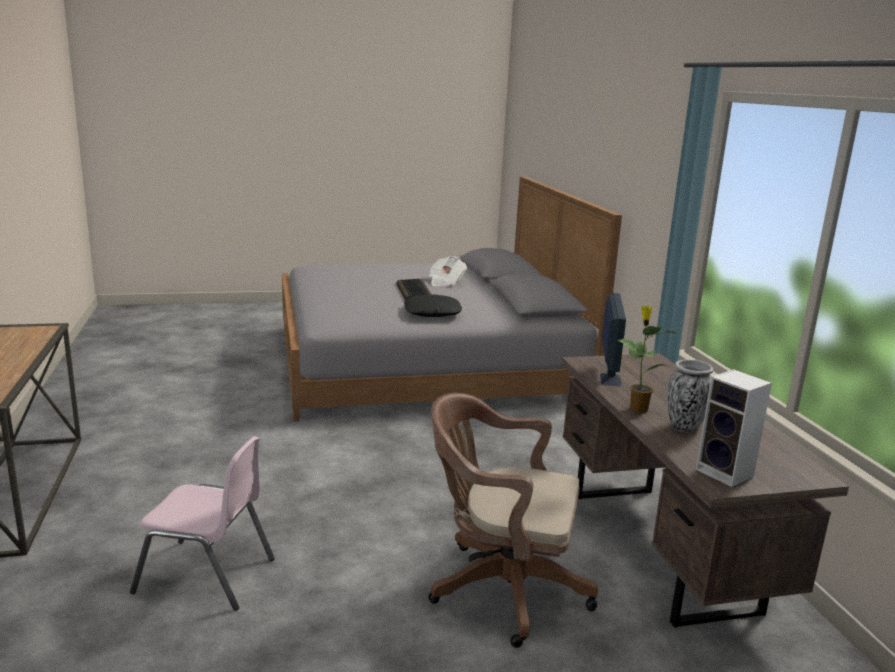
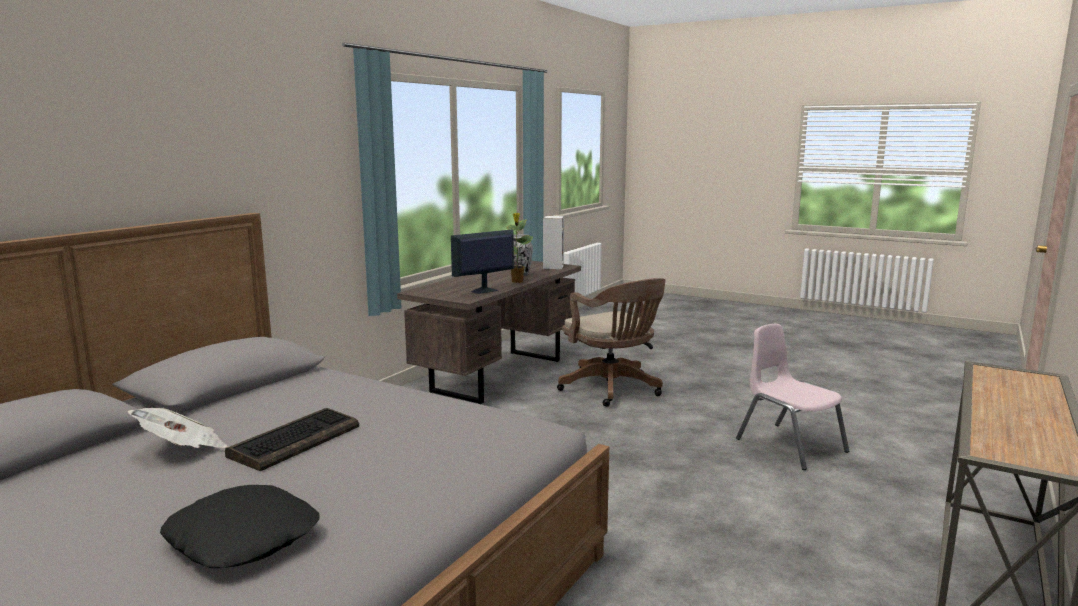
camera: 135 degrees left, 5 degrees down
(432, 313) = (384, 399): black pillow -> black pillow (244, 538)

